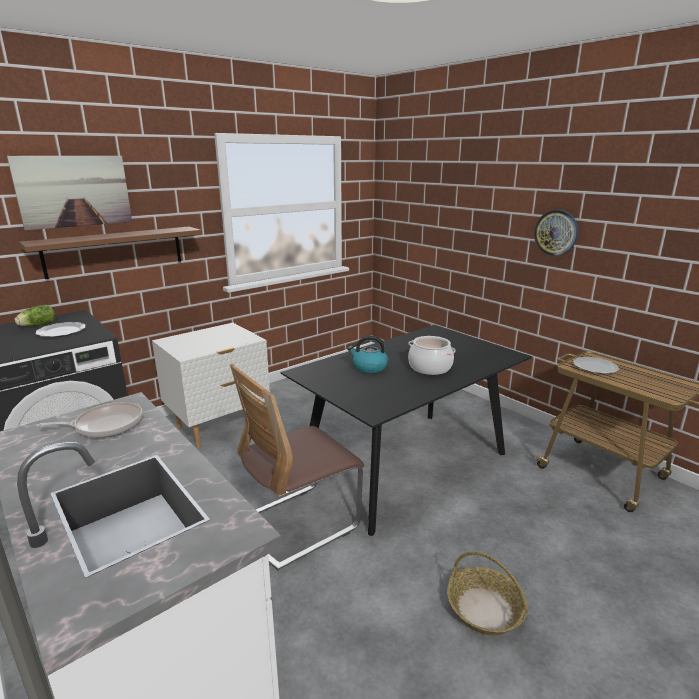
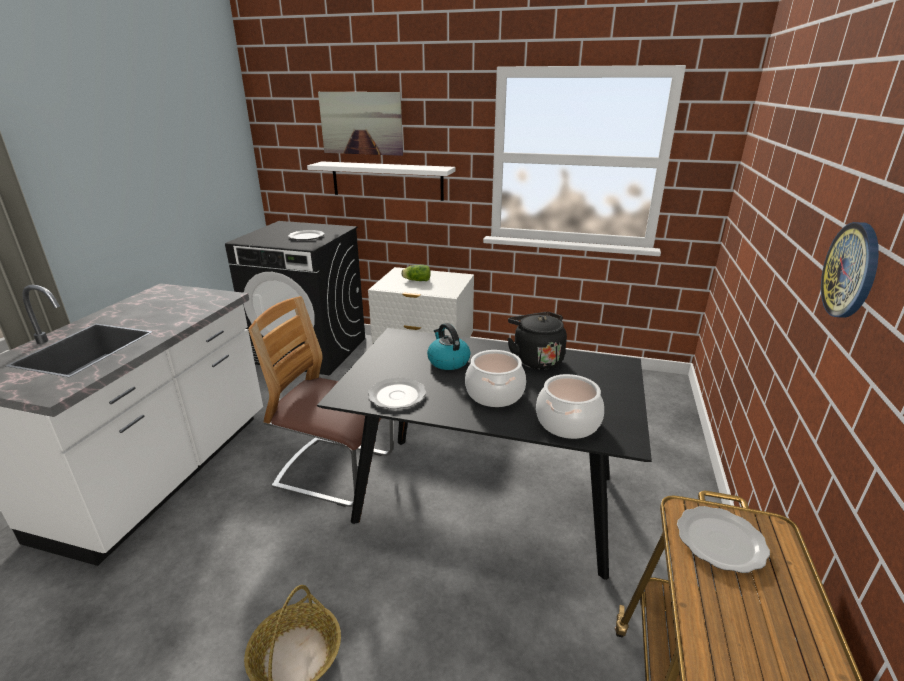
camera: 55 degrees right, 5 degrees up
(36, 325) = (310, 228): lettuce -> lettuce (416, 280)
(106, 425) = (188, 303): frying pan -> none
(115, 251) = (387, 180): brown shelf -> white shelf
(395, 395) = (396, 395): none -> plate
(402, 345) = (535, 359): none -> black kettle
(482, 361) = (567, 422): none -> cooking pot

